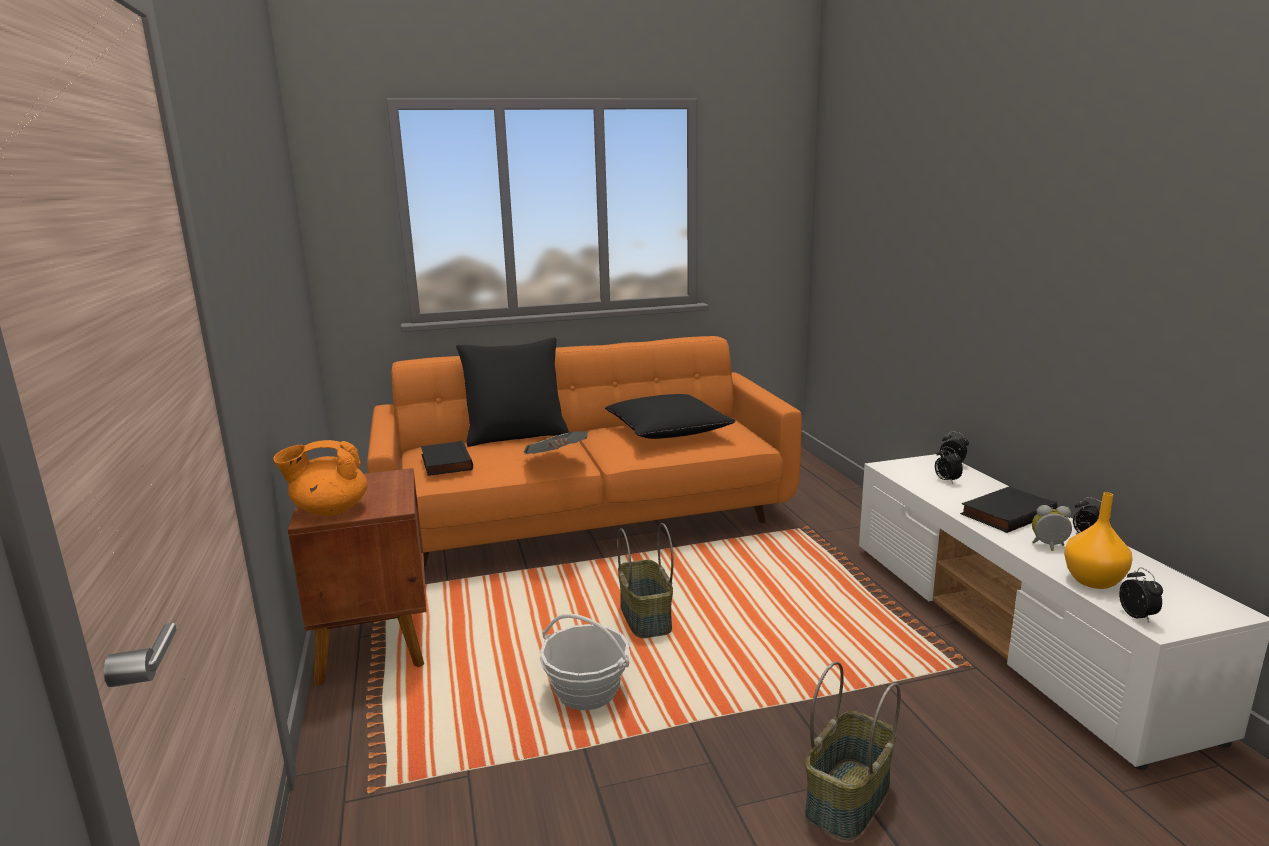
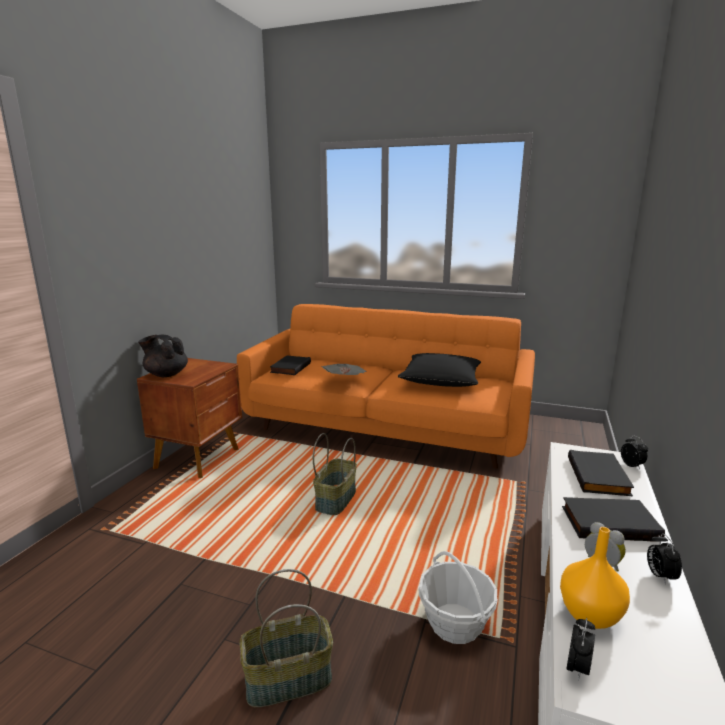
camera: 35 degrees right, 0 degrees up
(329, 510) = (166, 374): orange teapot -> black teapot
(516, 436) = (351, 362): black pillow -> none
(587, 692) = (248, 528): basket -> basket (455, 623)
(946, 480) = (599, 477): alarm clock -> black book

